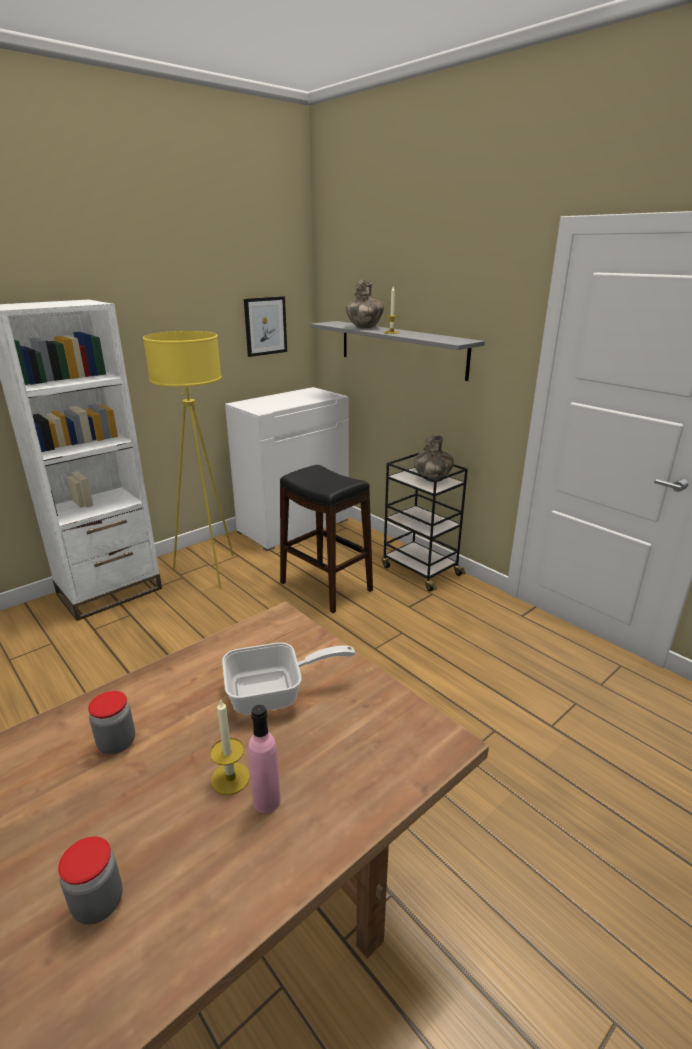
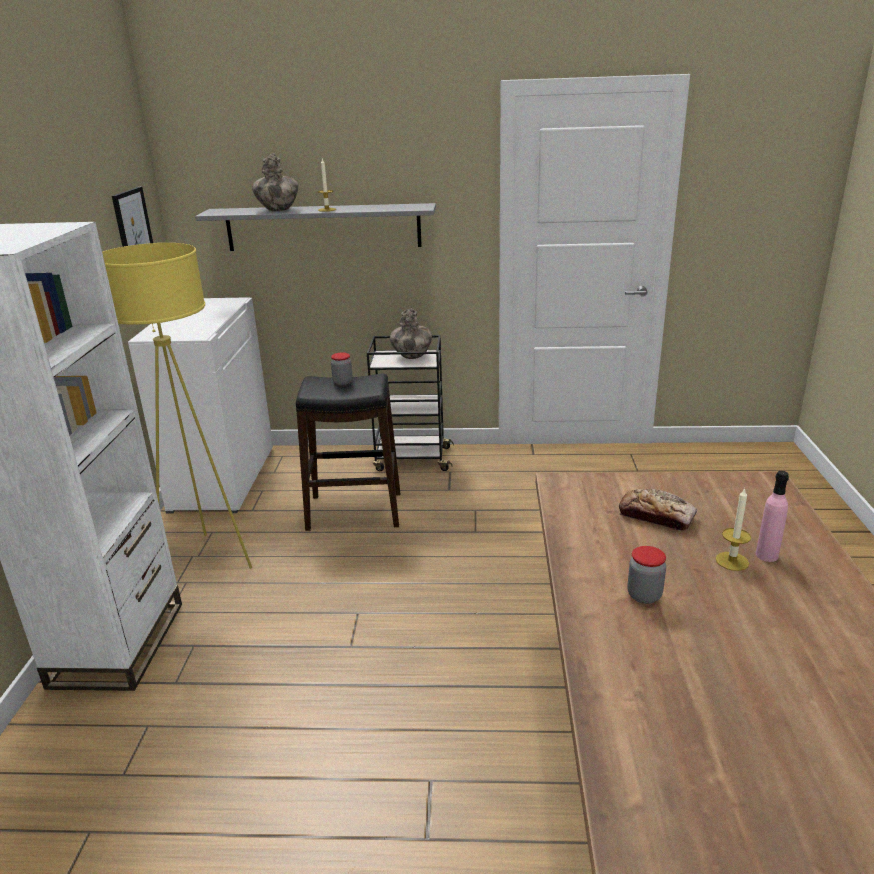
camera: 45 degrees left, 0 degrees up
(98, 903) = (807, 642): jar -> jar (342, 382)
(275, 693) = (656, 516): frying pan -> bread

